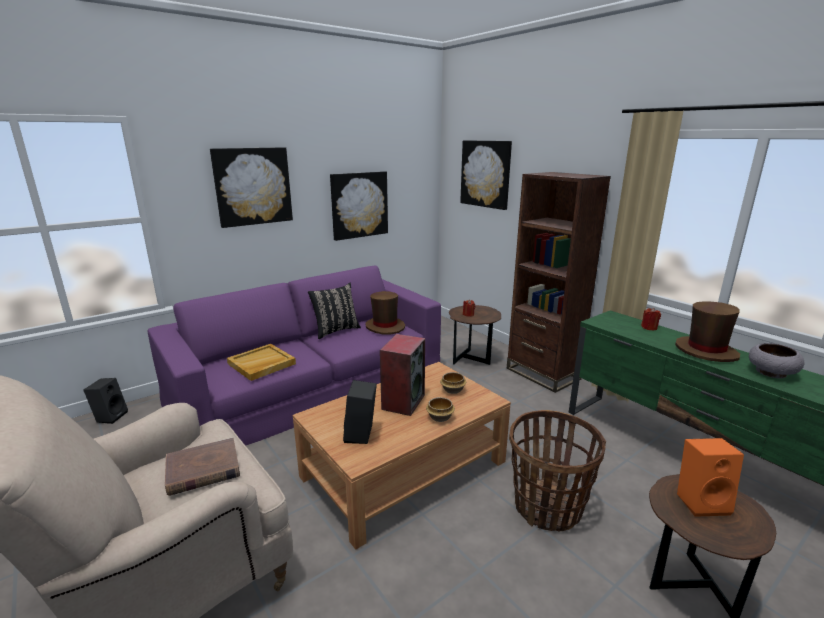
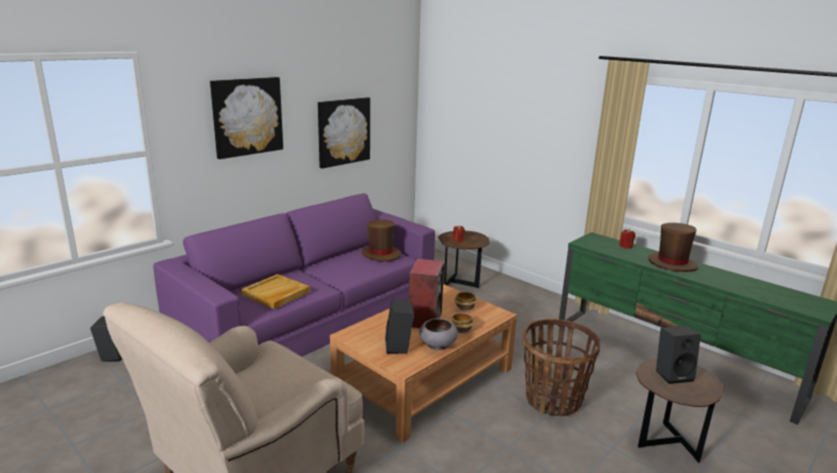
camera: 10 degrees left, 0 degrees up
(203, 469) = (284, 377): brown book -> none
(335, 330) = (333, 259): black pillow -> none
(485, 174) = (468, 101): picture -> none
(542, 374) = (529, 294): brown bookcase -> none
(701, 501) = (673, 374): orange speaker -> black speaker
(771, 373) = (720, 278): grey bowl -> grey bowl (437, 345)

